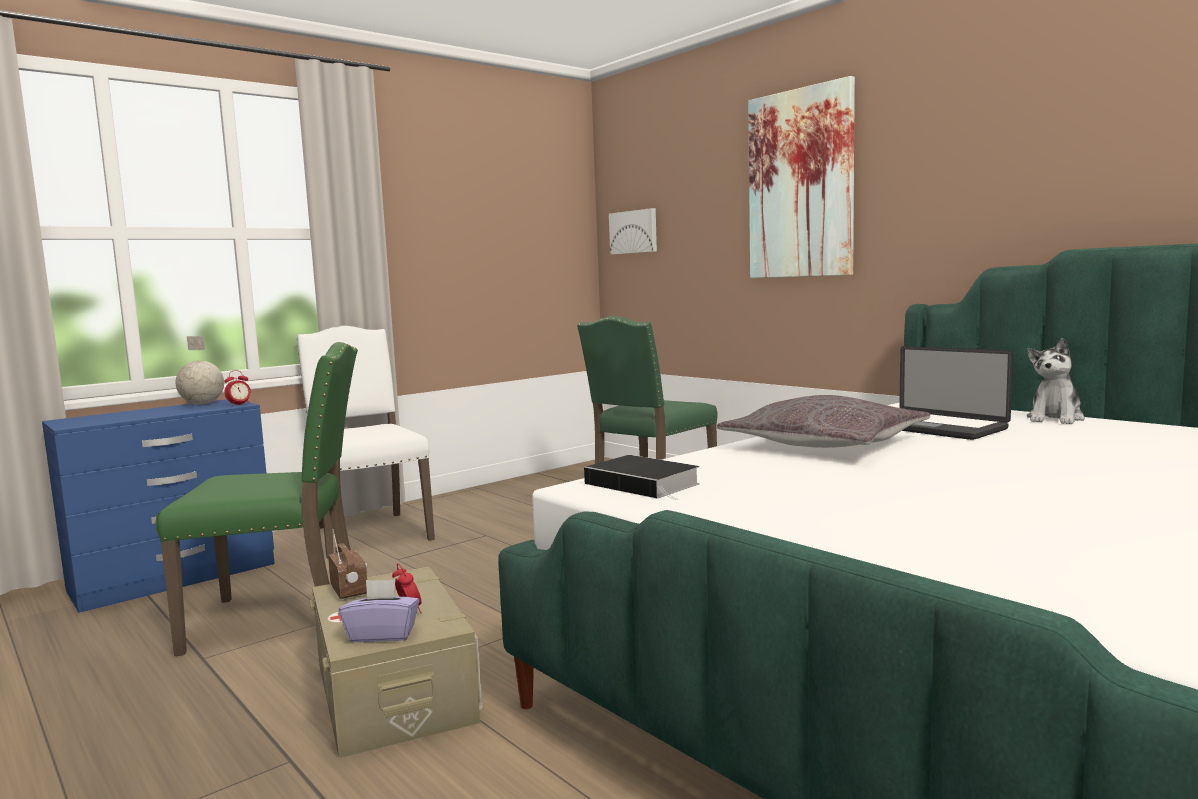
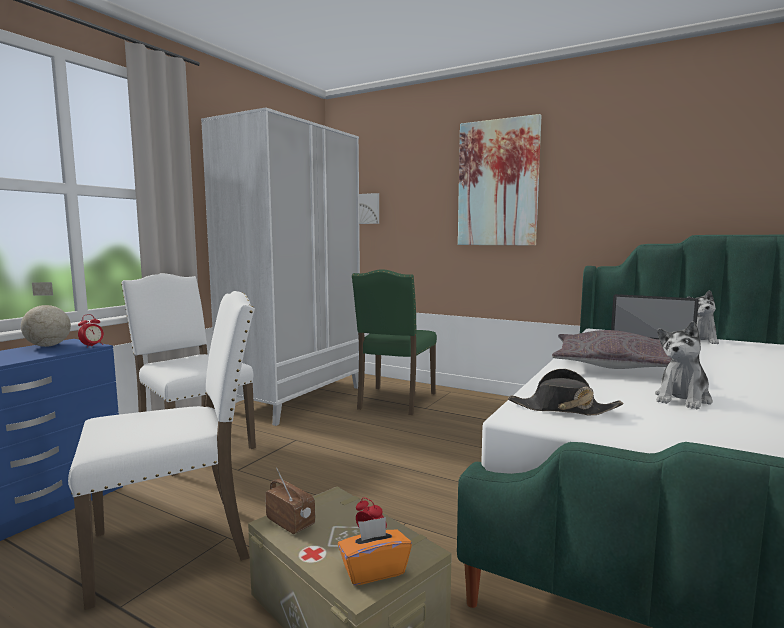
camera: 20 degrees left, 0 degrees up
(282, 619) = (174, 546): green chair -> white chair
(382, 634) = (374, 570): purple tissue box -> orange tissue box
(526, 490) = (294, 398): none -> white wardrobe
(645, 484) = (562, 409): book -> black hat
(827, 483) = (683, 399): none -> plush toy

